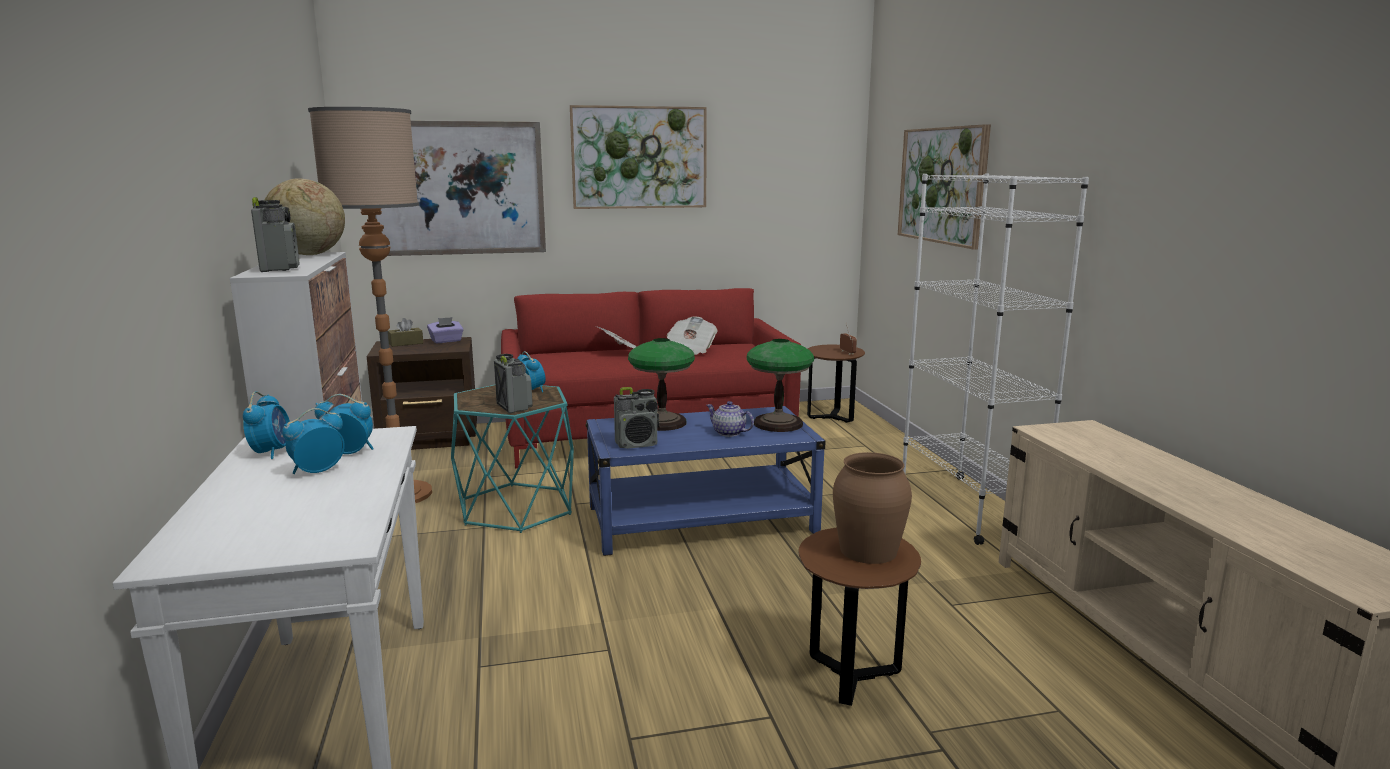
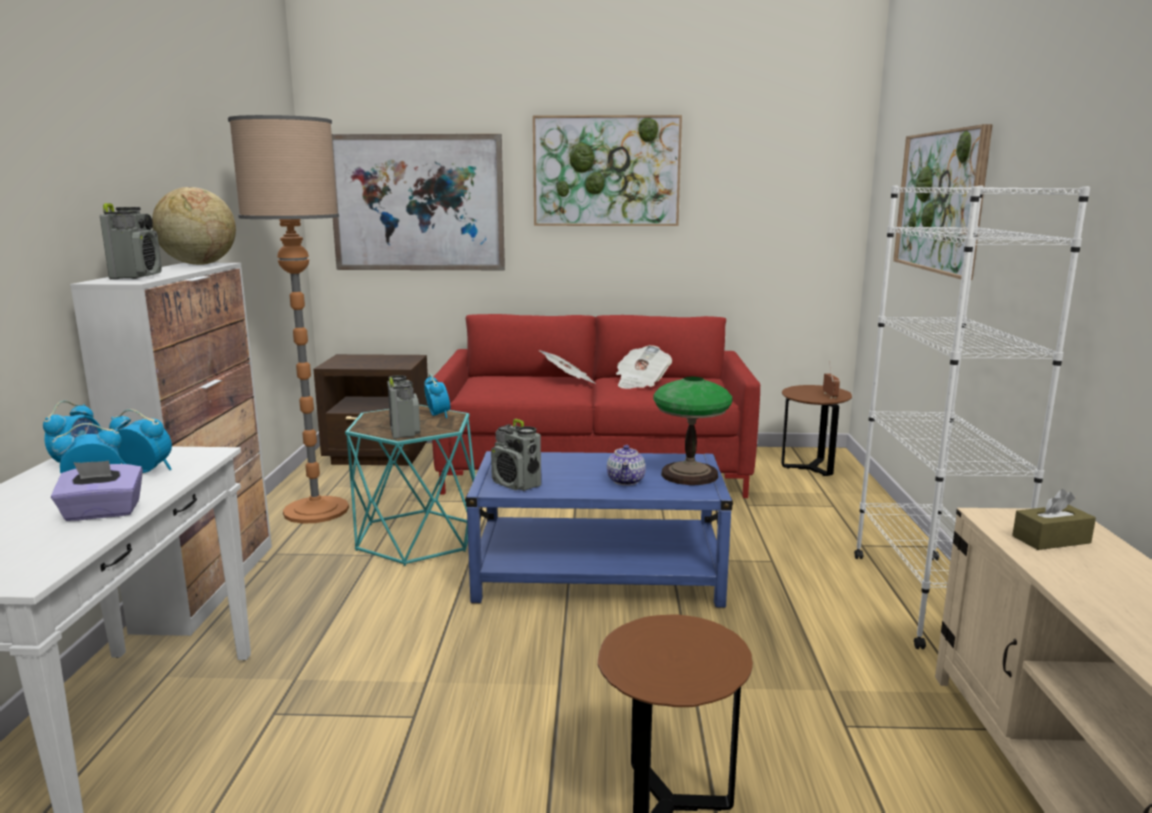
camera: 15 degrees right, 0 degrees up
(406, 343) = (360, 358): brown tissue box -> brown tissue box (1051, 539)
(446, 341) = (399, 358): purple tissue box -> purple tissue box (102, 513)
(637, 444) = (517, 484): radio -> radio turned 45 degrees clockwise
(661, 423) = (561, 462): table lamp -> none
(729, 433) = (626, 481): teapot -> teapot turned 135 degrees counterclockwise
(867, 550) = (688, 652): brown vase -> none

